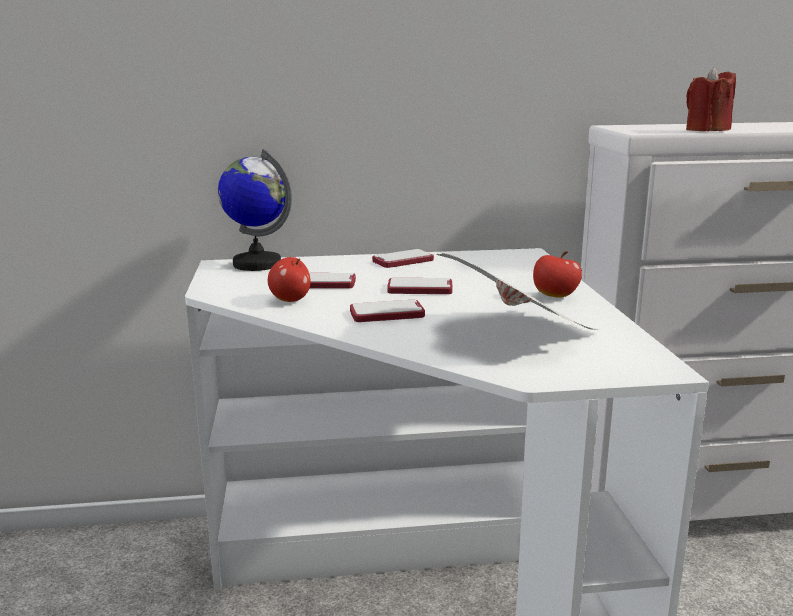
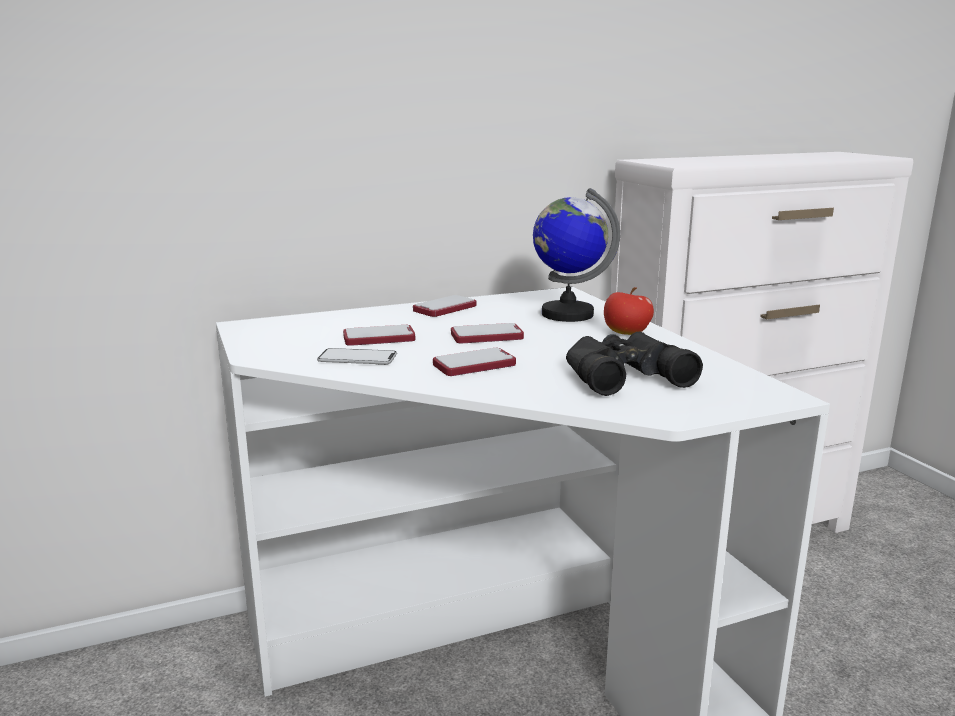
camera: 15 degrees left, 0 degrees up
(257, 264) = (286, 322): globe -> globe (567, 314)
(290, 300) = (357, 358): apple -> phone
(516, 334) = (621, 374): newspaper -> black binoculars
(707, 130) = (735, 162): red candle -> none

